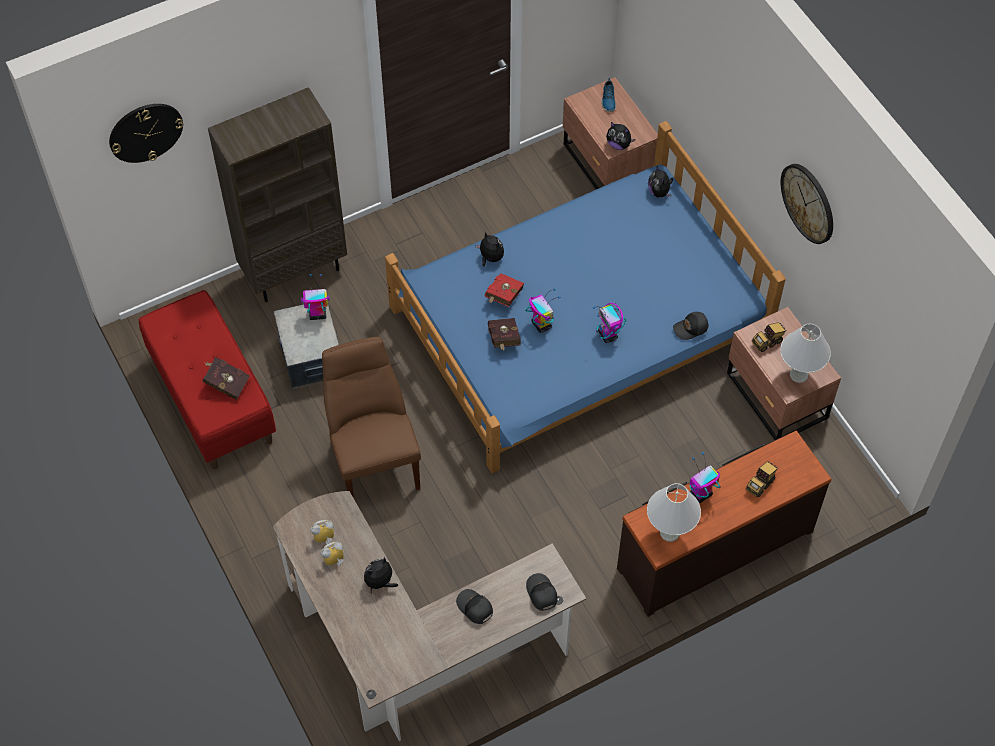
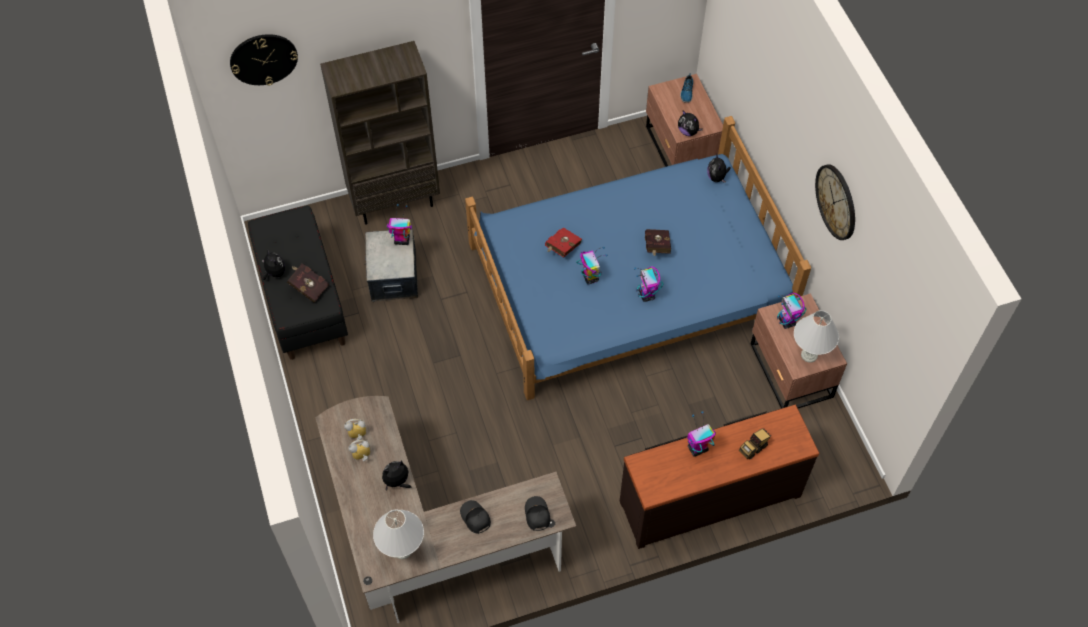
camera: 10 degrees right, 0 degrees up
(212, 399) = (302, 300): red bench -> black bench
(373, 459) = (427, 371): brown chair -> none
(490, 258) = (558, 213): plush toy -> plush toy (275, 273)
(504, 340) = (555, 286): red book -> red book (656, 248)
(669, 532) = (663, 478): white table lamp -> white table lamp (402, 550)
(691, 328) = (721, 300): black cap -> none
(768, 342) = (787, 322): toy truck -> toy robot

